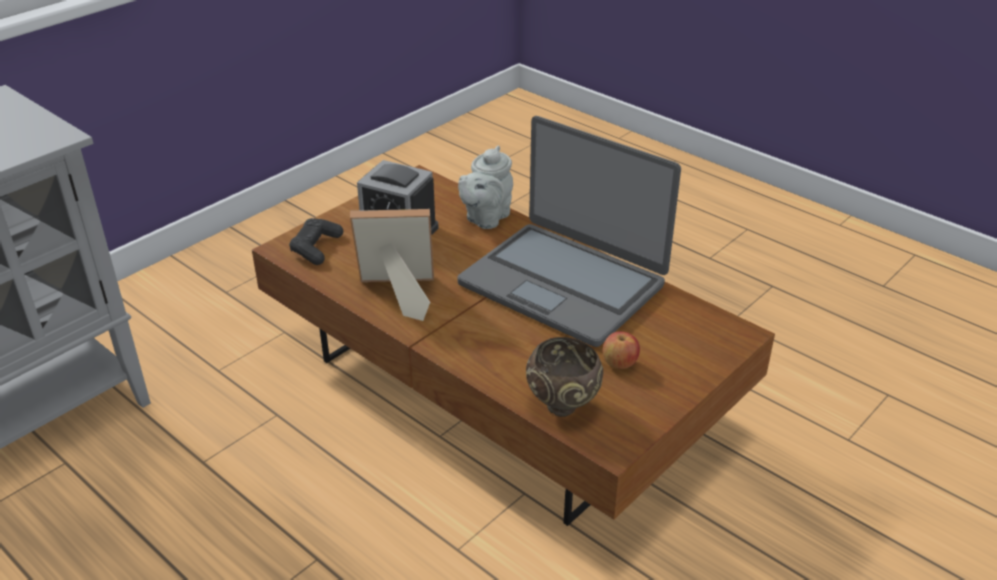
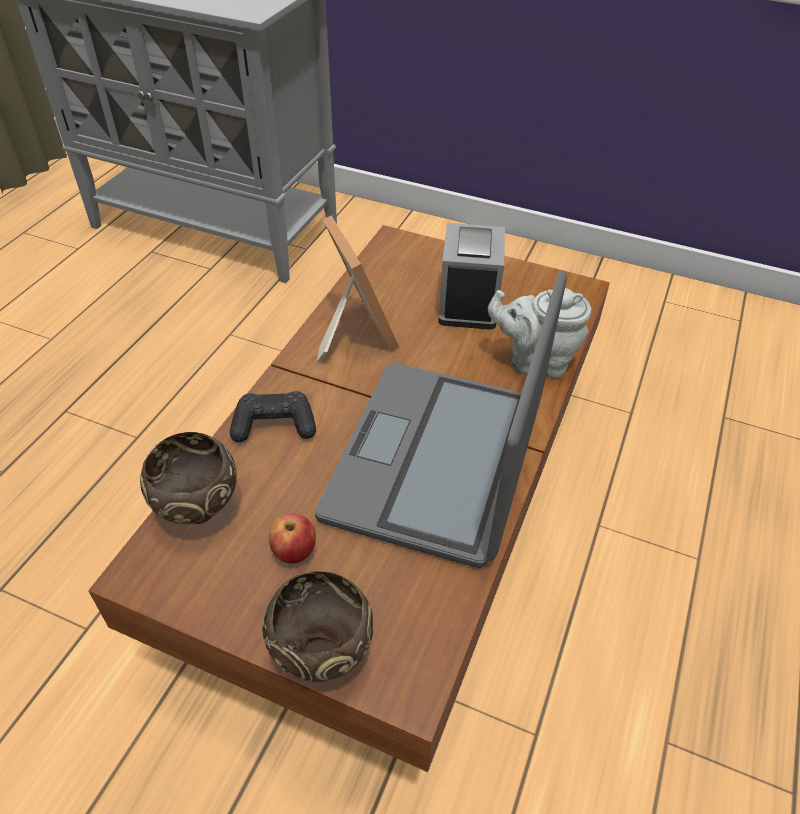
camera: 70 degrees right, 10 degrees up
(316, 248) = (405, 259): black game controller -> black game controller (274, 425)
(708, 364) = (324, 655): none -> brown bowl

